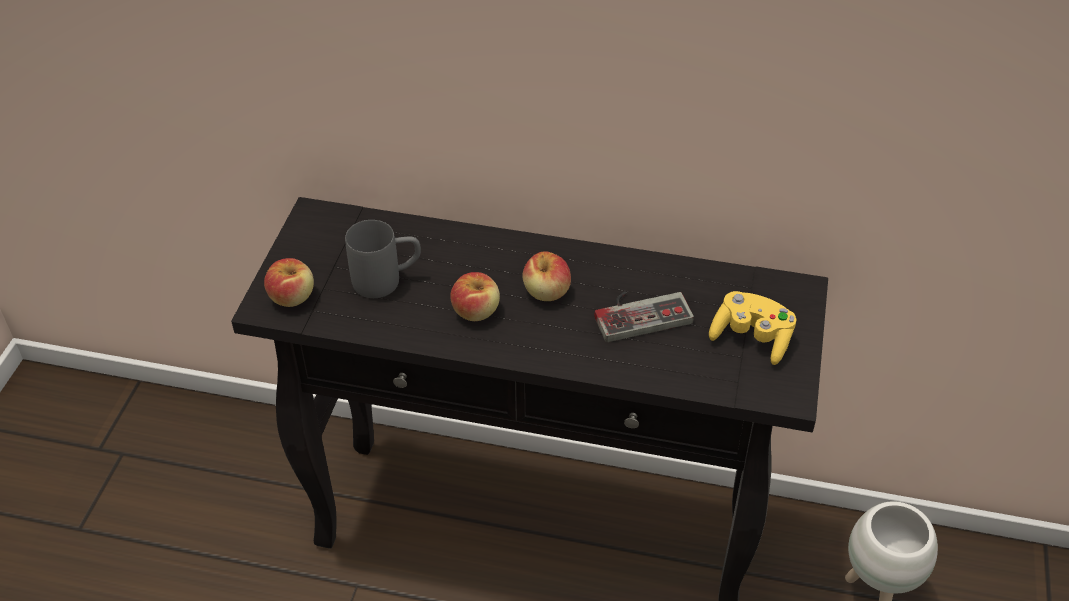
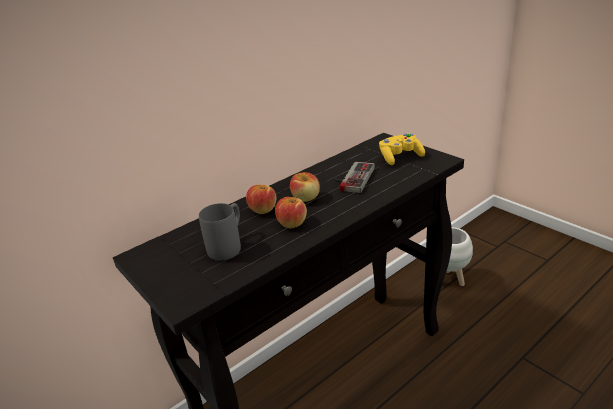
camera: 50 degrees left, 15 degrees down
(292, 296) = (190, 288): apple -> apple (262, 209)

